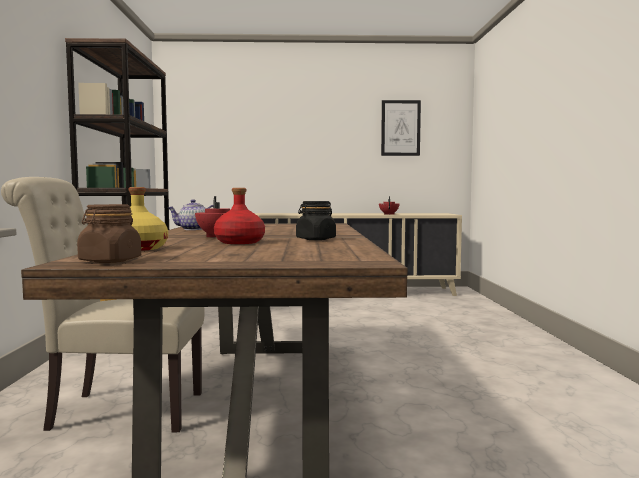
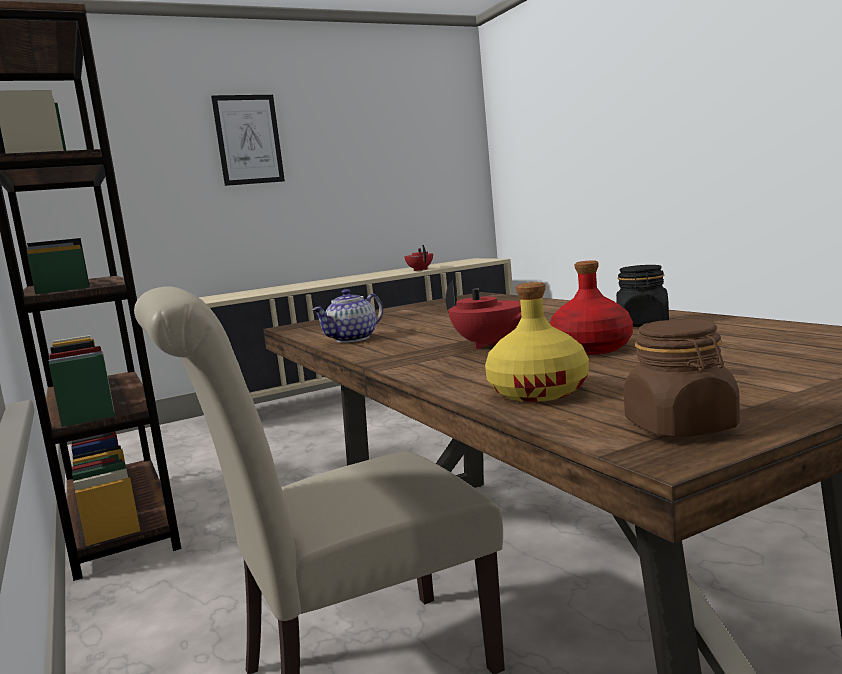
camera: 25 degrees left, 5 degrees up
(400, 128) = (402, 146): picture -> picture (248, 139)

